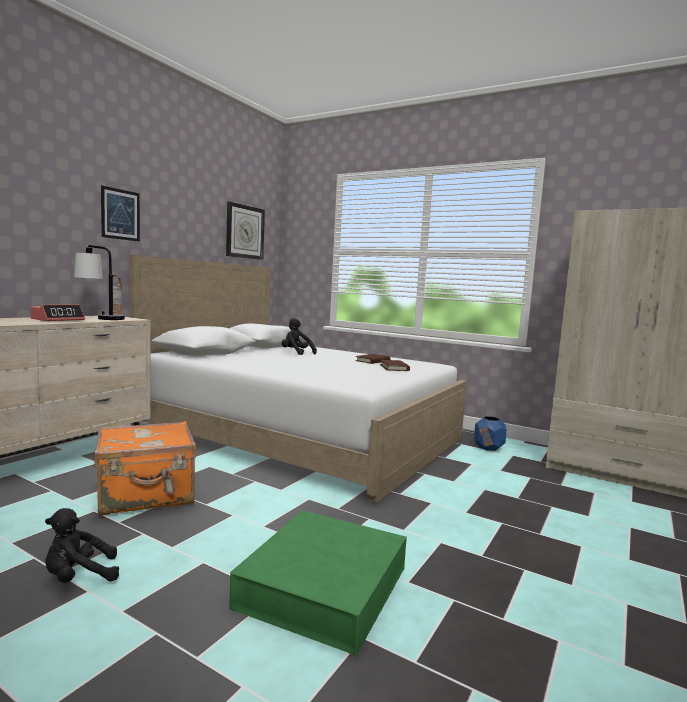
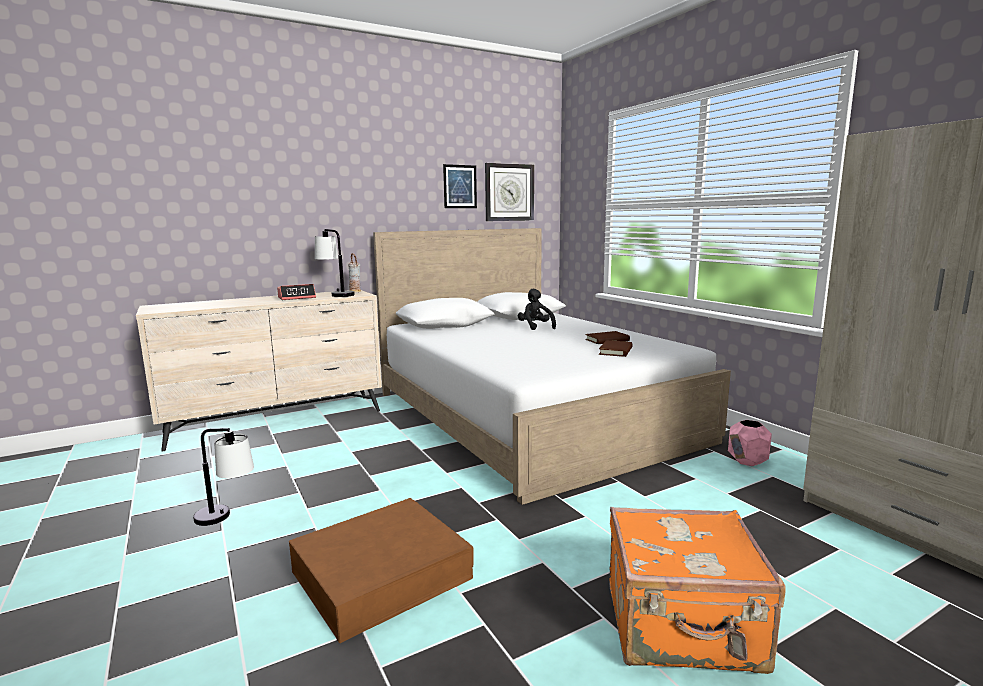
camera: 30 degrees right, 5 degrees up
(79, 577) = (227, 518): black plush toy -> table lamp
(120, 214) = (364, 194): picture -> picture (460, 186)
(146, 495) = (334, 459): orange suitcase -> orange suitcase (683, 628)
(323, 586) = (381, 574): green storage box -> brown storage box
(489, 448) = (748, 461): blue planter -> pink planter

